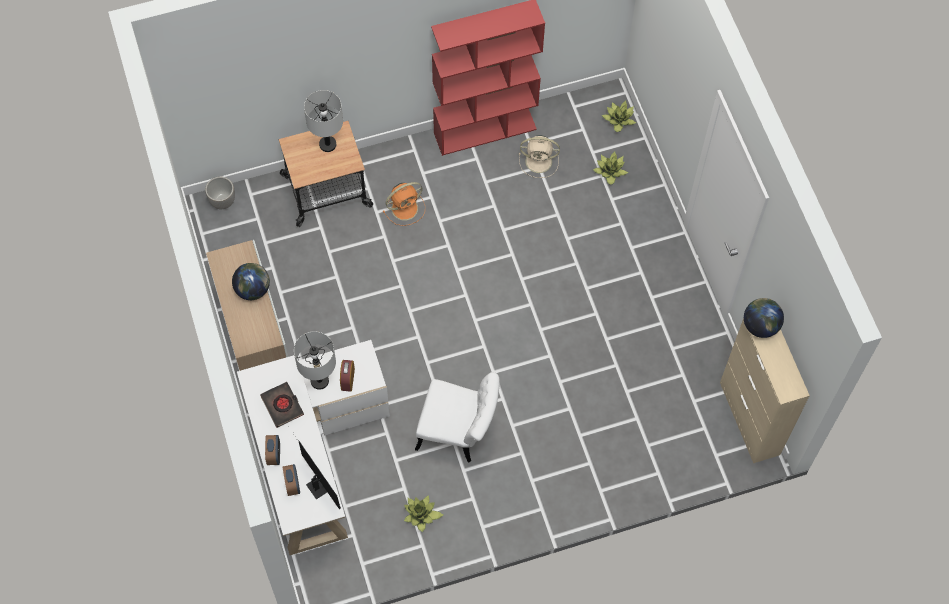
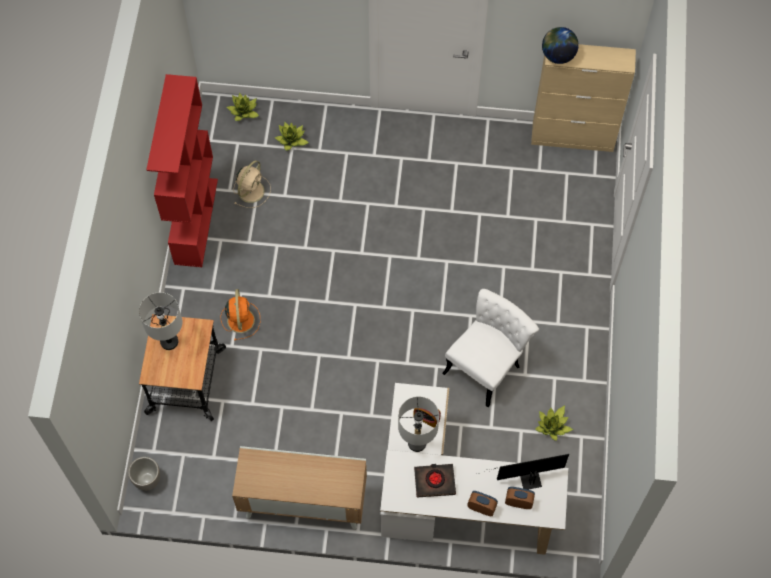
camera: 65 degrees left, 0 degrees up
(253, 289) = (294, 466): globe -> none

